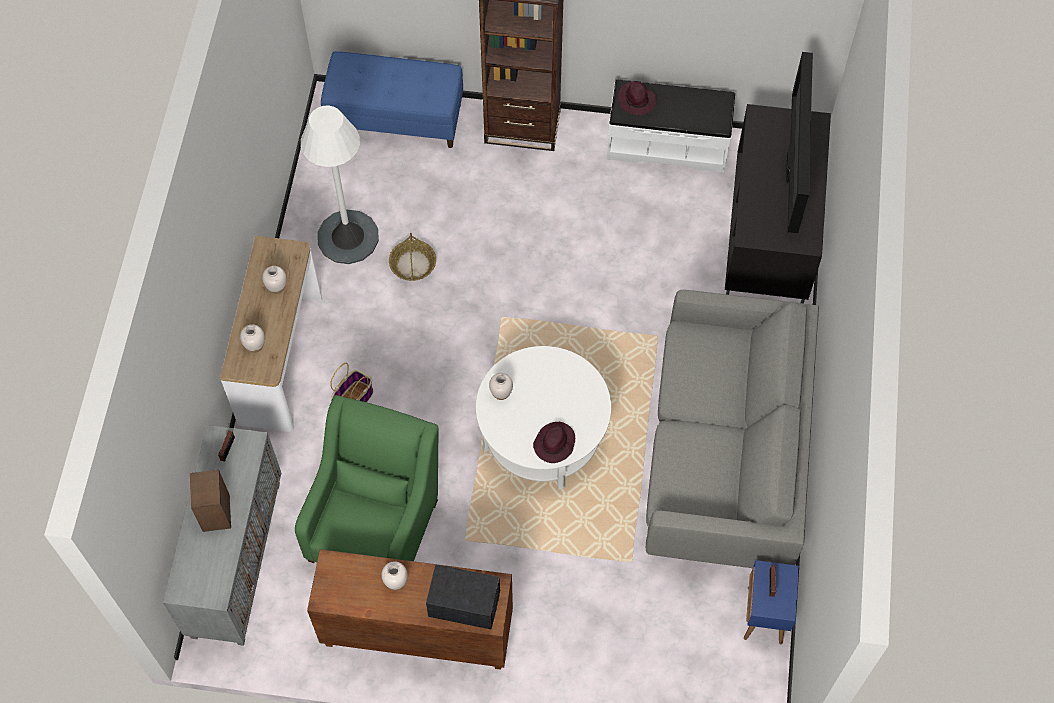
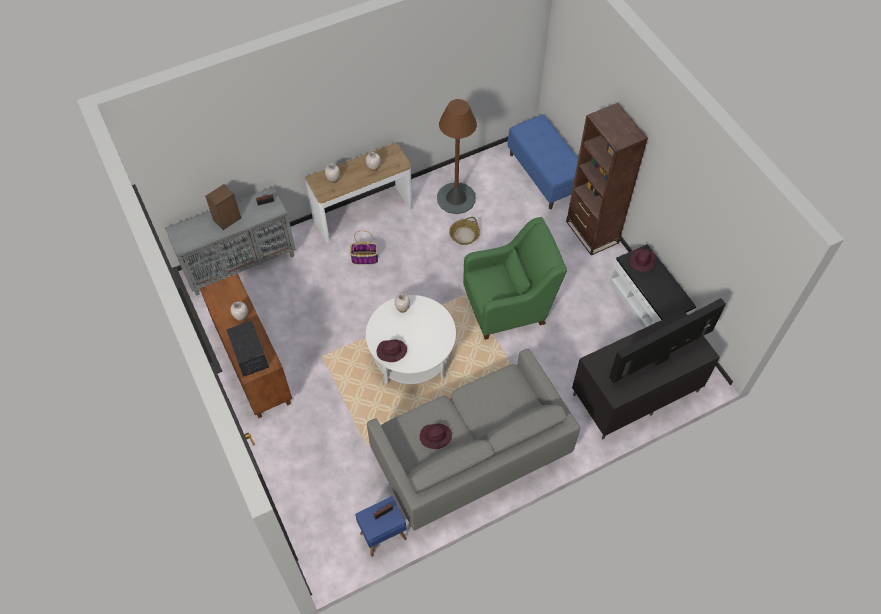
camera: 55 degrees right, 5 degrees down
(348, 237) = (456, 198): white floor lamp -> brown floor lamp
(376, 523) = (302, 310): green armchair -> green armchair (509, 305)
(709, 467) = (435, 437): none -> purple hat

